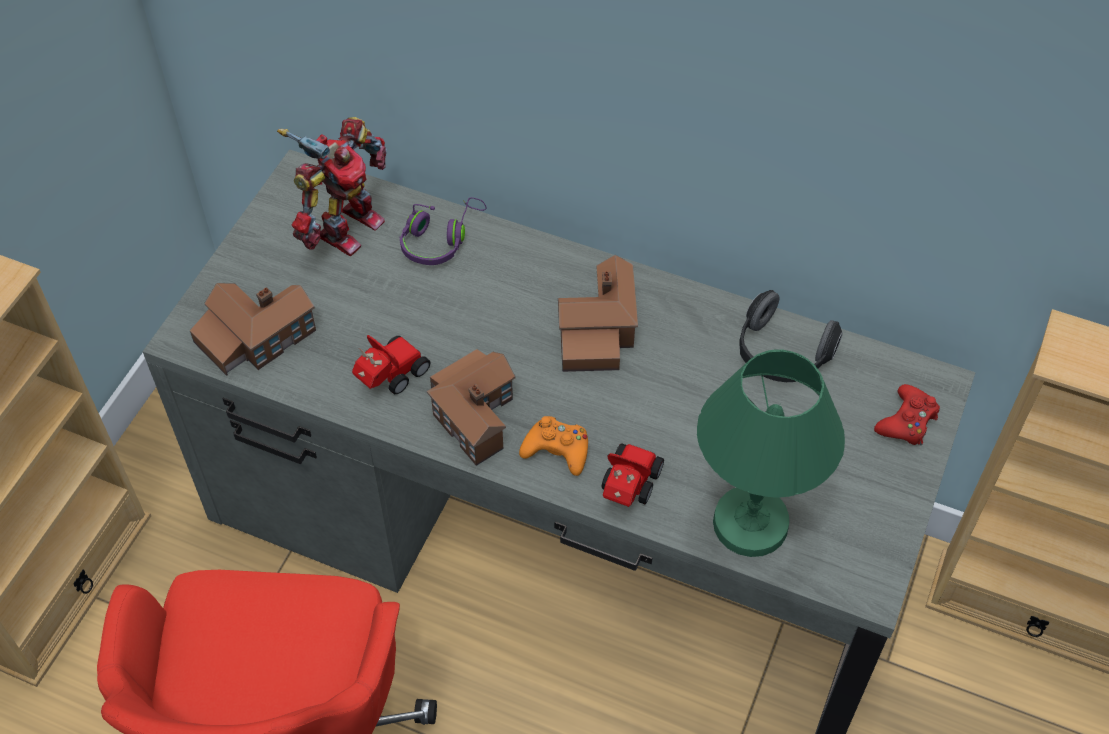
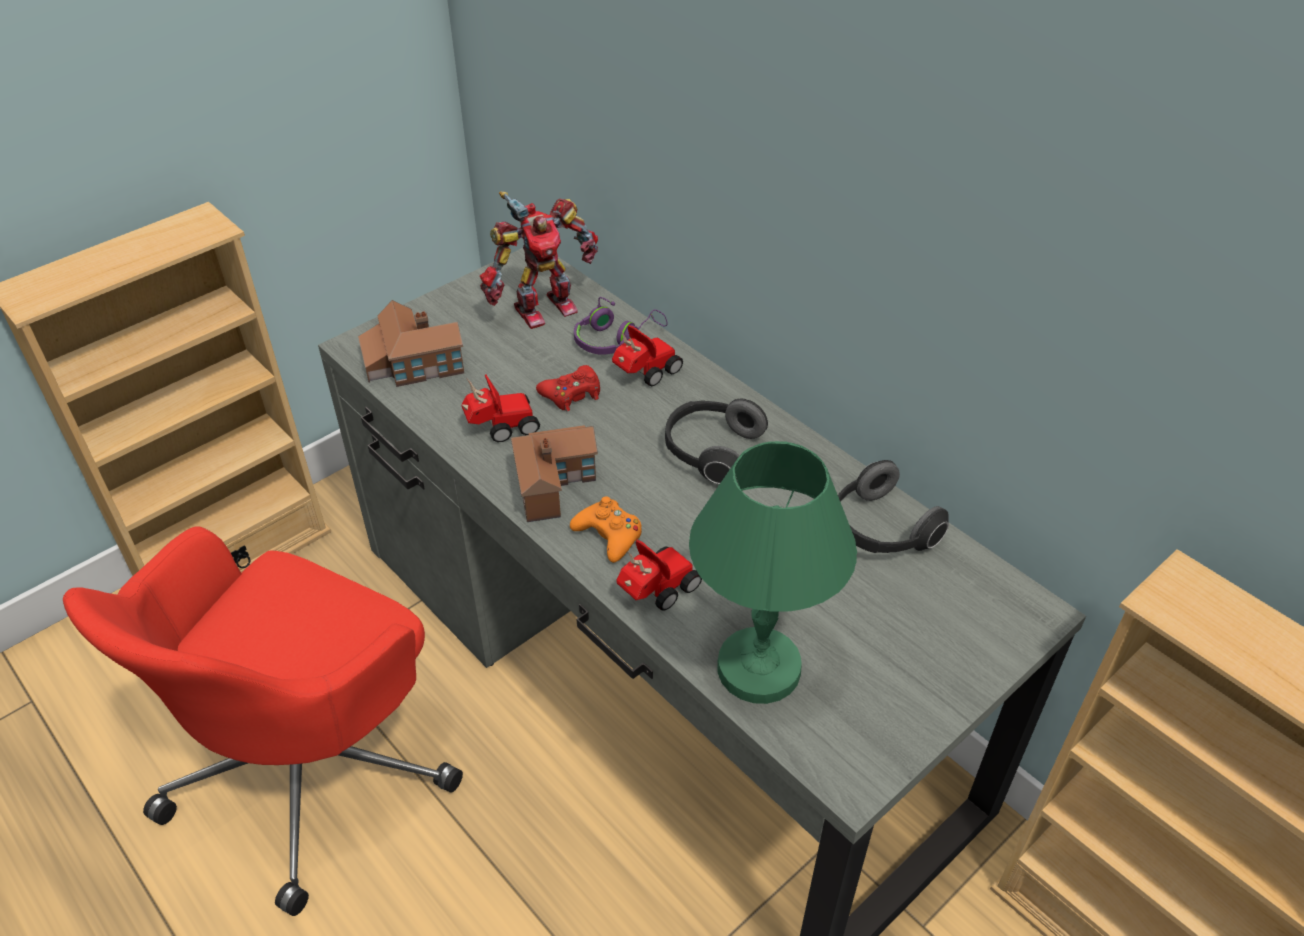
camera: 25 degrees right, 10 degrees down
(490, 269) = (644, 374): none -> toy car
(598, 330) = (710, 451): toy house -> headphones
(907, 421) = (982, 635): red game controller -> red game controller (572, 394)

